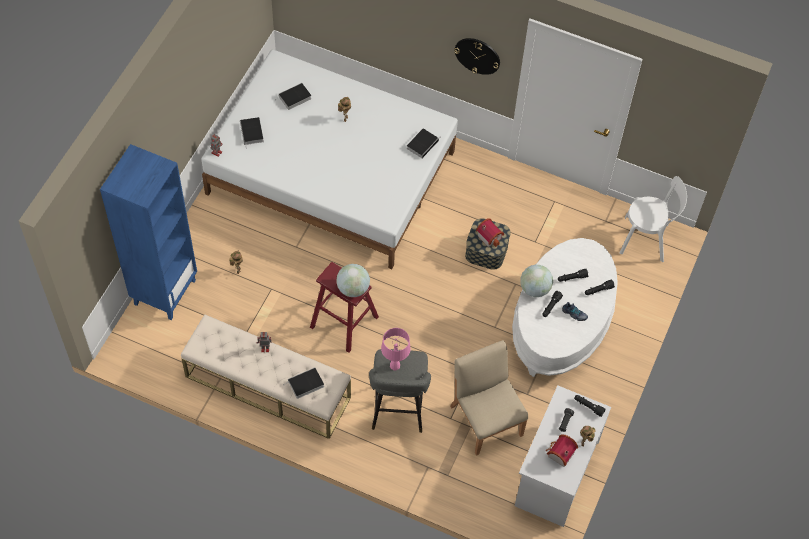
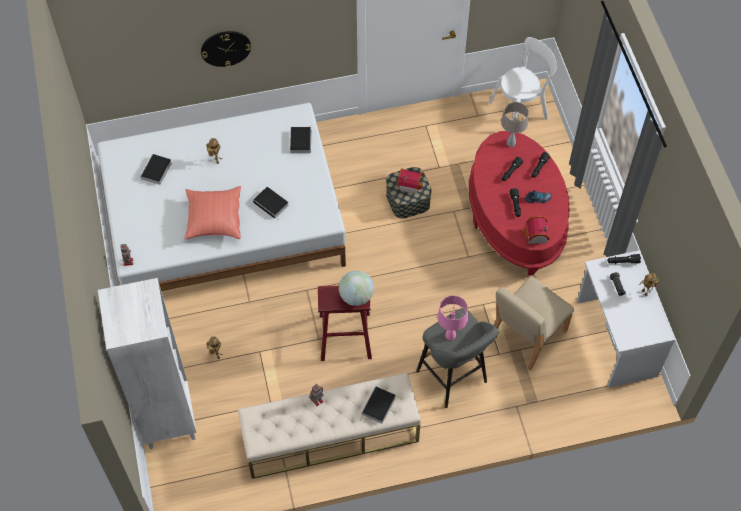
camera: 35 degrees left, 0 degrees up
(165, 291) = (167, 418): blue bookcase -> white bookcase
(252, 133) = (145, 225): book -> book (272, 204)
(304, 162) = (214, 219): none -> red pillow
(477, 55) = (310, 30): wall clock -> wall clock (225, 48)
(486, 419) = (527, 335): beige chair -> beige chair turned 75 degrees counterclockwise
(535, 289) = (491, 200): globe -> none
(559, 454) = (635, 315): toy house -> toy house (535, 236)
(561, 322) = (515, 217): white coffee table -> red coffee table
(593, 255) = (511, 143): none -> beige table lamp

